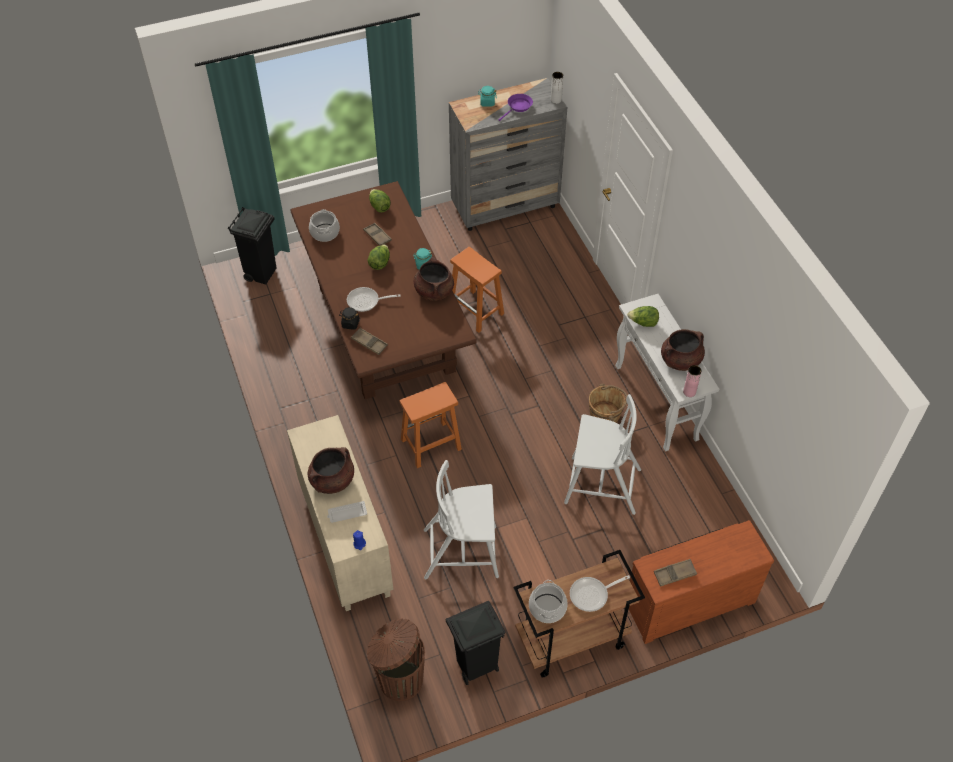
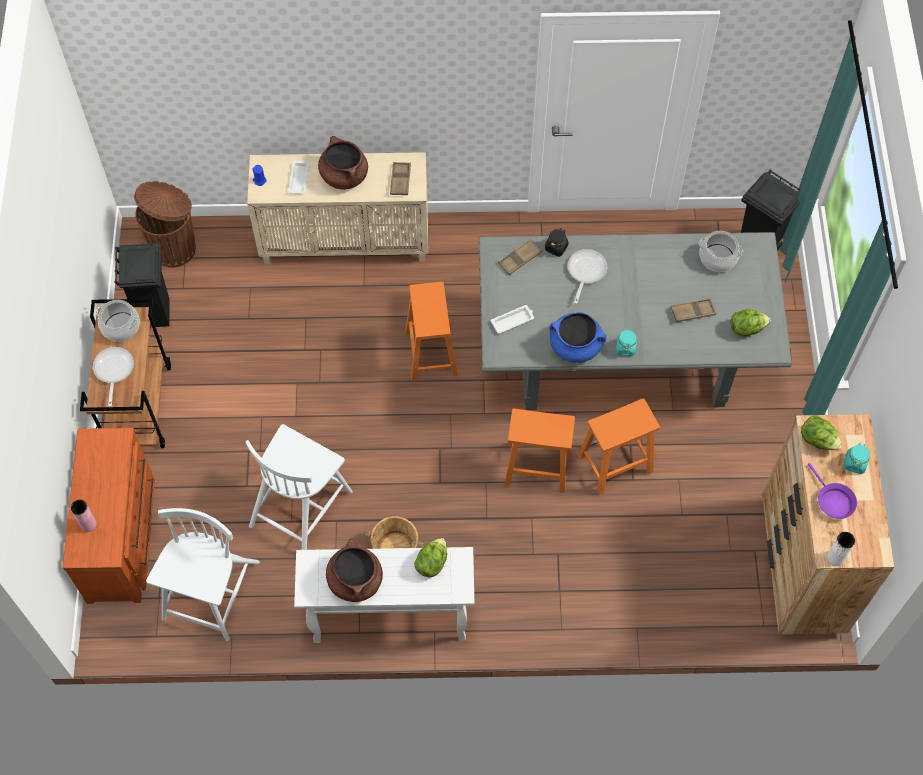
camera: 110 degrees right, 10 degrees up
(380, 263) = (644, 302): lettuce -> lettuce (818, 440)
(386, 329) = (620, 355): brown dining table -> grey dining table
(427, 332) = (513, 320): none -> white tray
(434, 291) = (575, 346): brown cooking pot -> blue cooking pot
(462, 552) = (282, 341): white chair -> white chair (211, 593)
(499, 353) = (536, 467): none -> orange stool
(505, 206) = (801, 567): grey dresser -> brown dresser
(674, 574) = (98, 460): brown tray -> brown tray (400, 180)
(689, 392) = (304, 569): pink vase -> pink vase (88, 524)

